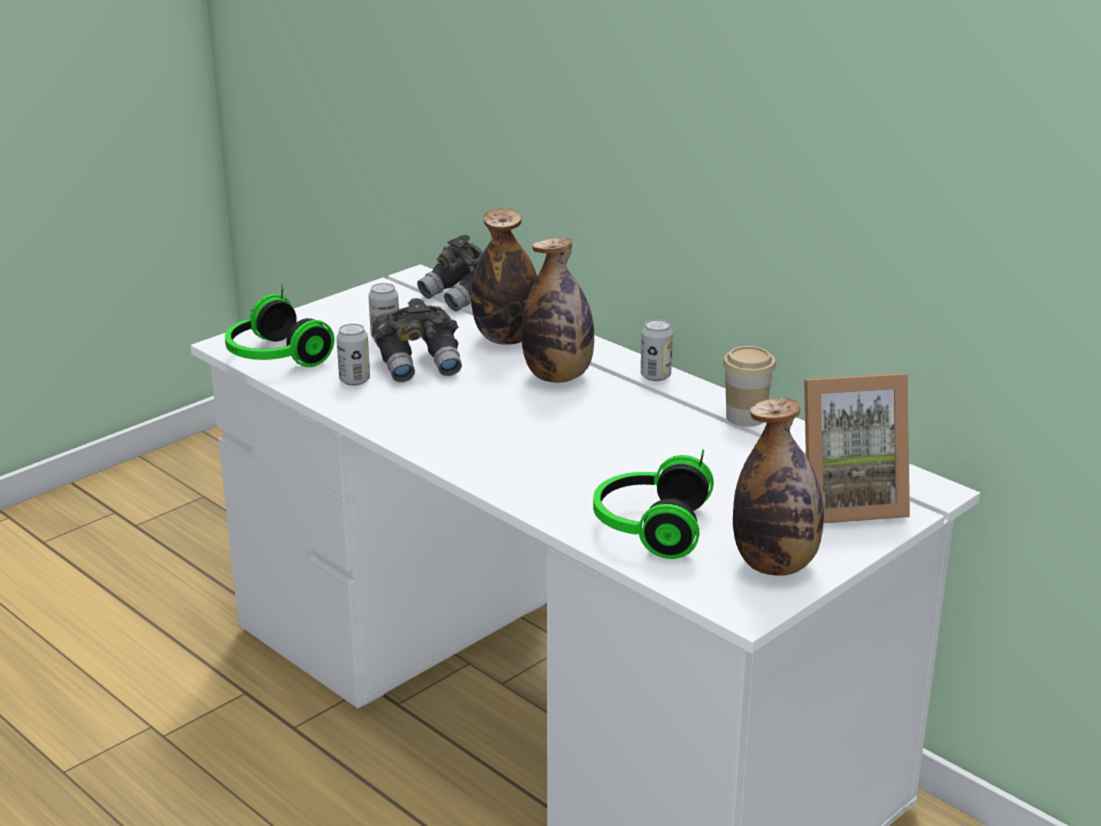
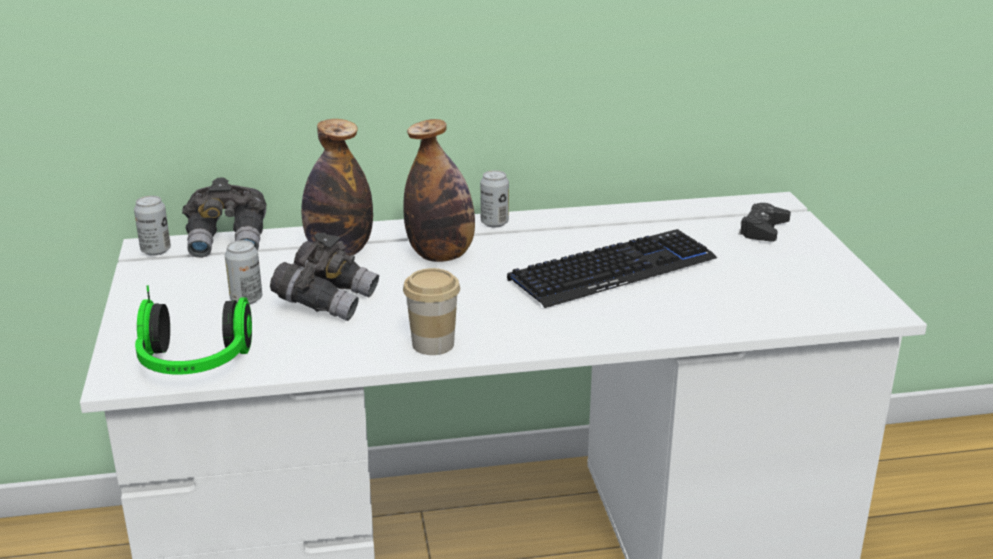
camera: 55 degrees left, 0 degrees up
(354, 380) = (311, 340): can -> can (156, 250)
(637, 455) = (613, 270): none -> keyboard
(649, 528) = (732, 304): headphones -> none
(745, 417) = (603, 217): cup -> cup (433, 344)
(775, 565) = (828, 280): bottle -> none
(846, 502) = (763, 230): picture frame -> black game controller

